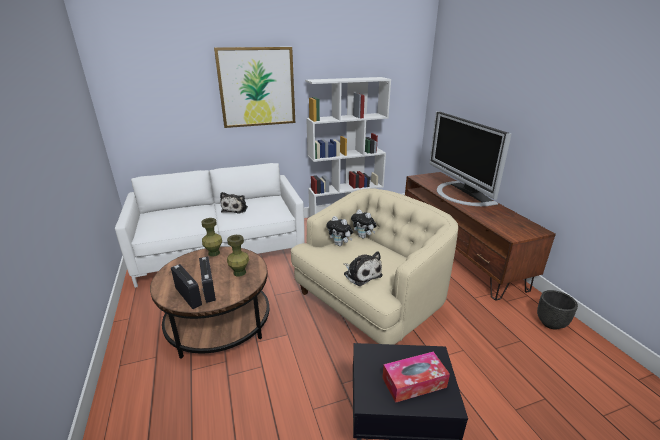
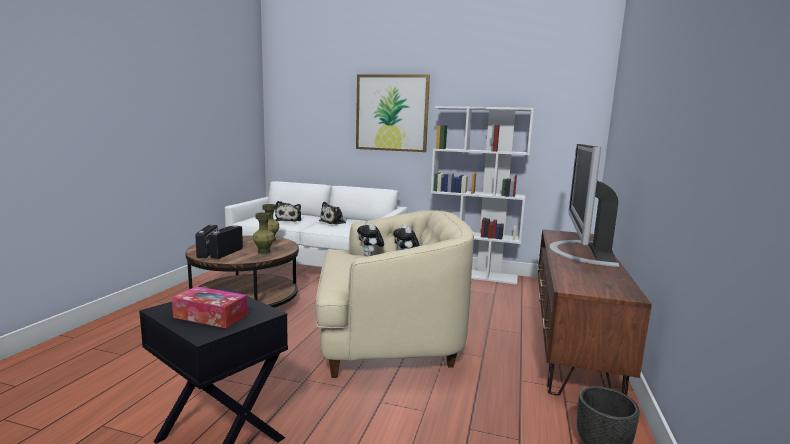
camera: 35 degrees right, 15 degrees down
(361, 274) = (345, 273): plush toy -> plush toy (289, 220)

